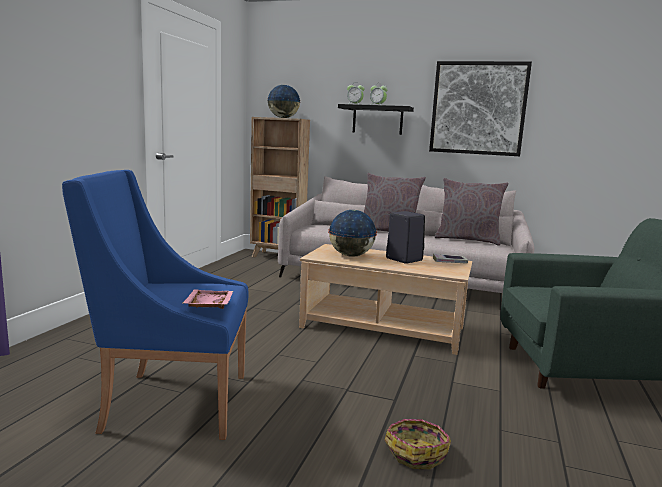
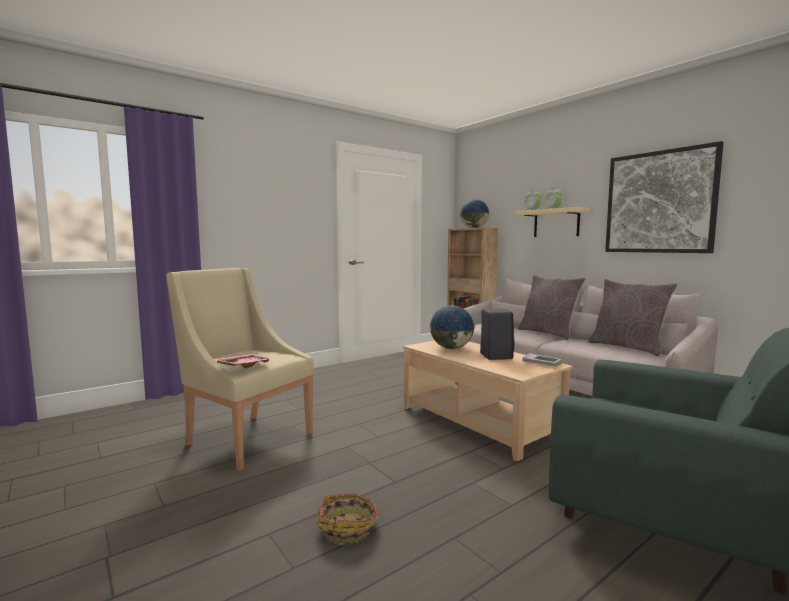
camera: 35 degrees right, 5 degrees down
(172, 402) = (246, 438): blue armchair -> beige armchair
(377, 120) = (556, 223): black shelf -> beige shelf

